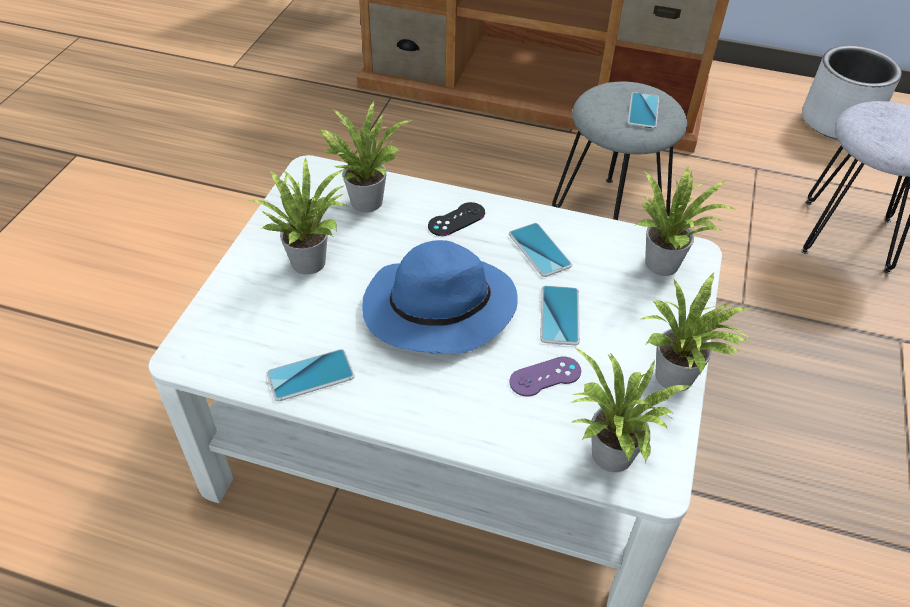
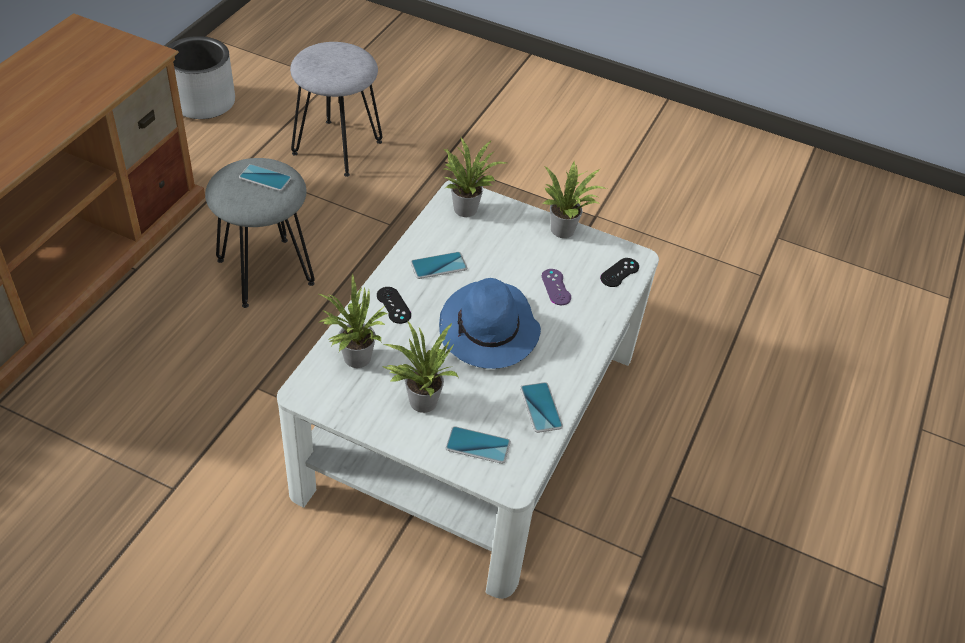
camera: 85 degrees left, 0 degrees up
(559, 315) = (504, 269): phone -> phone (477, 445)
(609, 458) = (619, 272): potted plant -> black game controller

